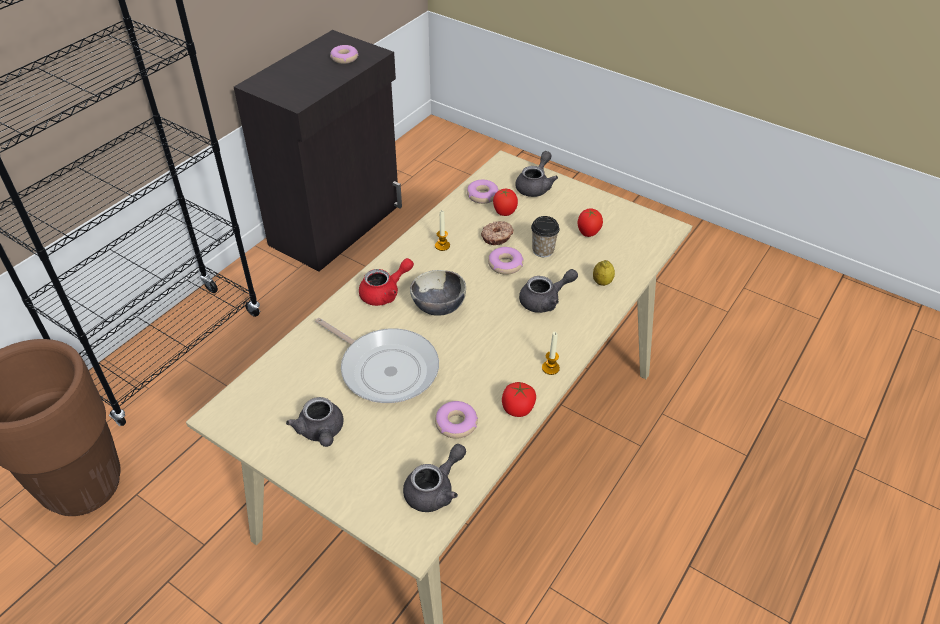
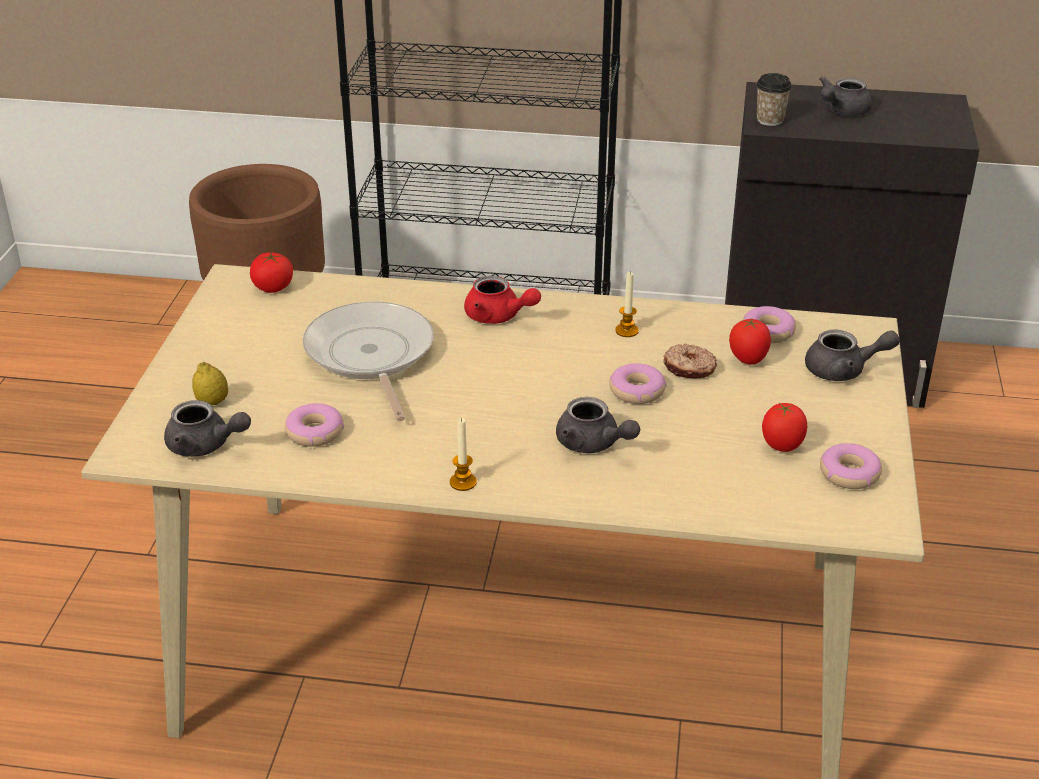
camera: 65 degrees right, 10 degrees down
(321, 432) = (246, 345): grey teapot -> grey teapot (841, 111)
(344, 58) = (908, 123): donut -> donut (849, 474)
(385, 368) = (370, 356): frying pan -> frying pan turned 150 degrees clockwise
(438, 307) = (505, 362): bowl -> none
(517, 408) = (371, 473): tomato -> tomato (273, 287)
(543, 250) = (699, 415): cup -> cup (770, 120)
(602, 282) = (680, 487): lemon -> lemon (212, 402)

